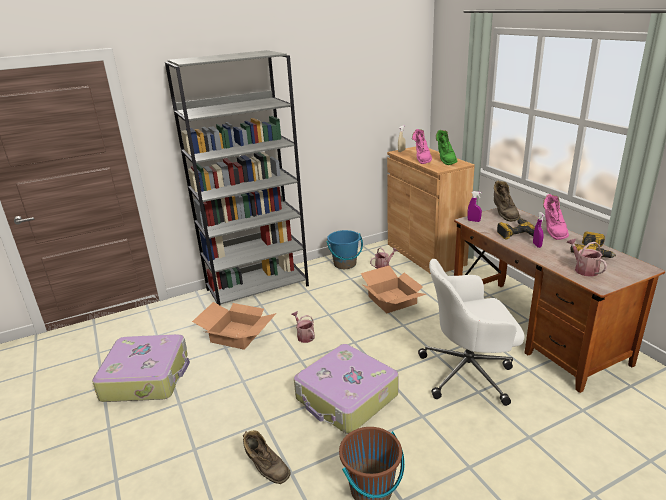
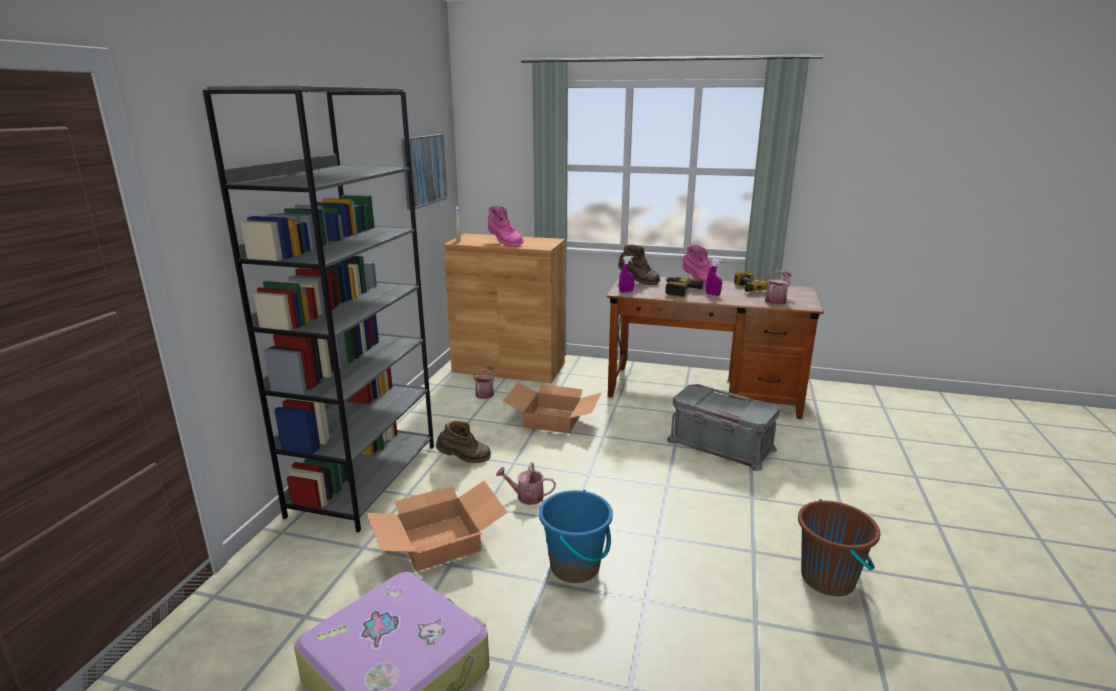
camera: 50 degrees left, 5 degrees down
(266, 469) = (731, 639): brown boot -> brown boot (464, 460)
(345, 264) = (438, 408): blue bucket -> blue bucket (575, 566)
(346, 398) = (673, 524): suitcase -> none
(380, 96) = (423, 170): none -> picture
(445, 160) = (530, 240): green boot -> none
(469, 372) = (720, 445): white office chair -> grey storage box
(583, 269) = (776, 300): watering can -> watering can turned 105 degrees clockwise

